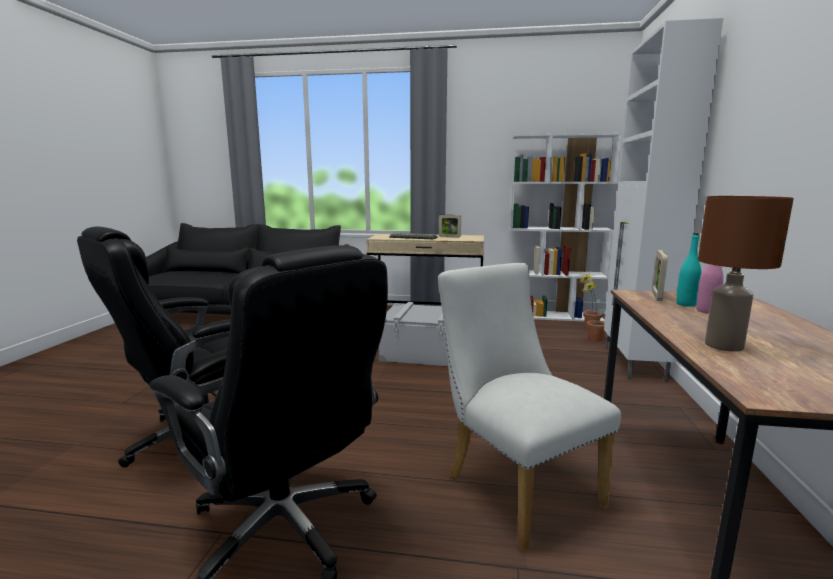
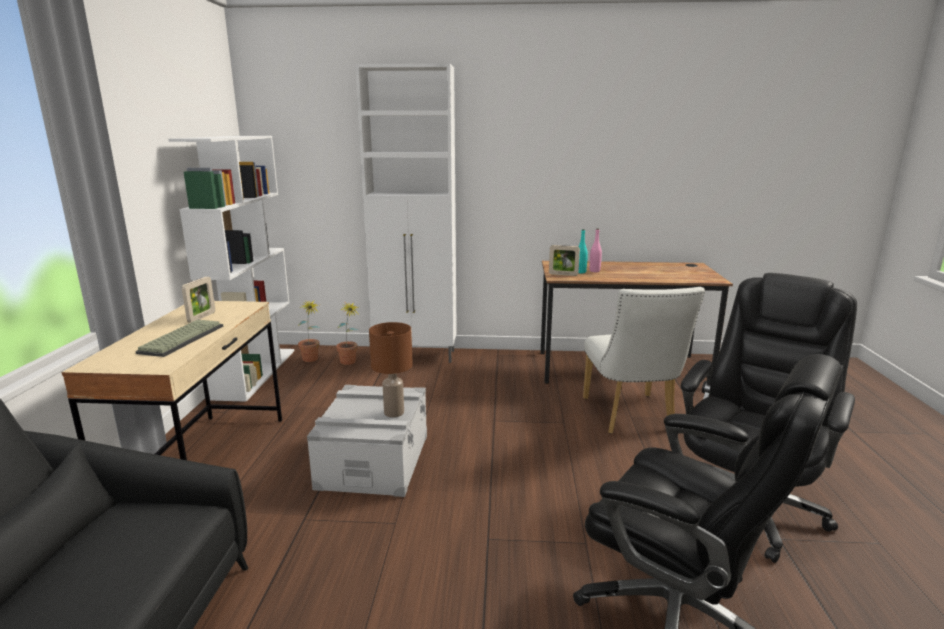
camera: 95 degrees left, 5 degrees up
(514, 485) = (631, 417): white chair -> white chair turned 60 degrees counterclockwise
(724, 346) = (660, 276): brown table lamp -> brown table lamp (394, 413)

